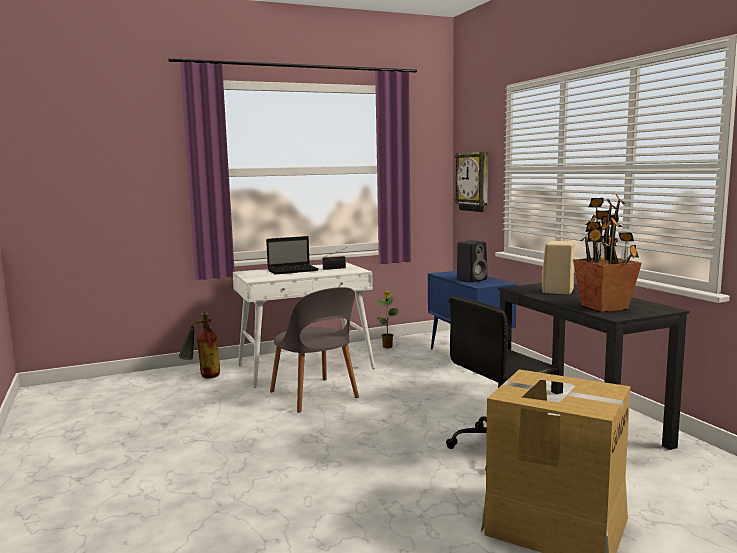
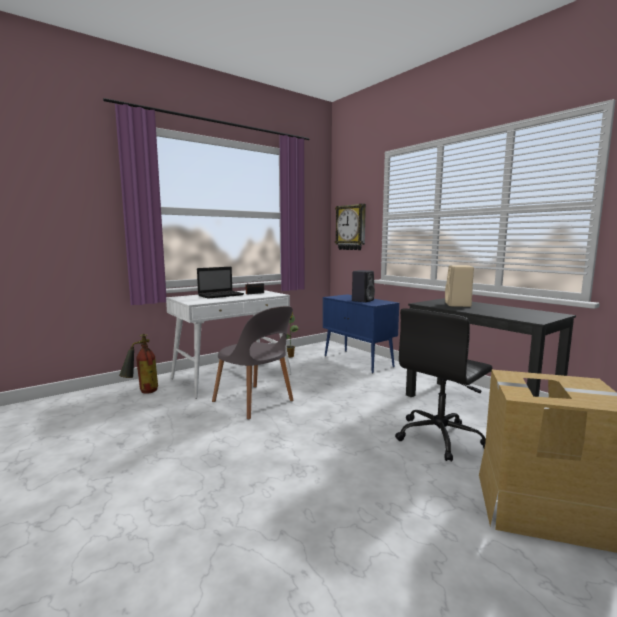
camera: 15 degrees left, 0 degrees up
(604, 307) = (513, 314): potted plant -> none

